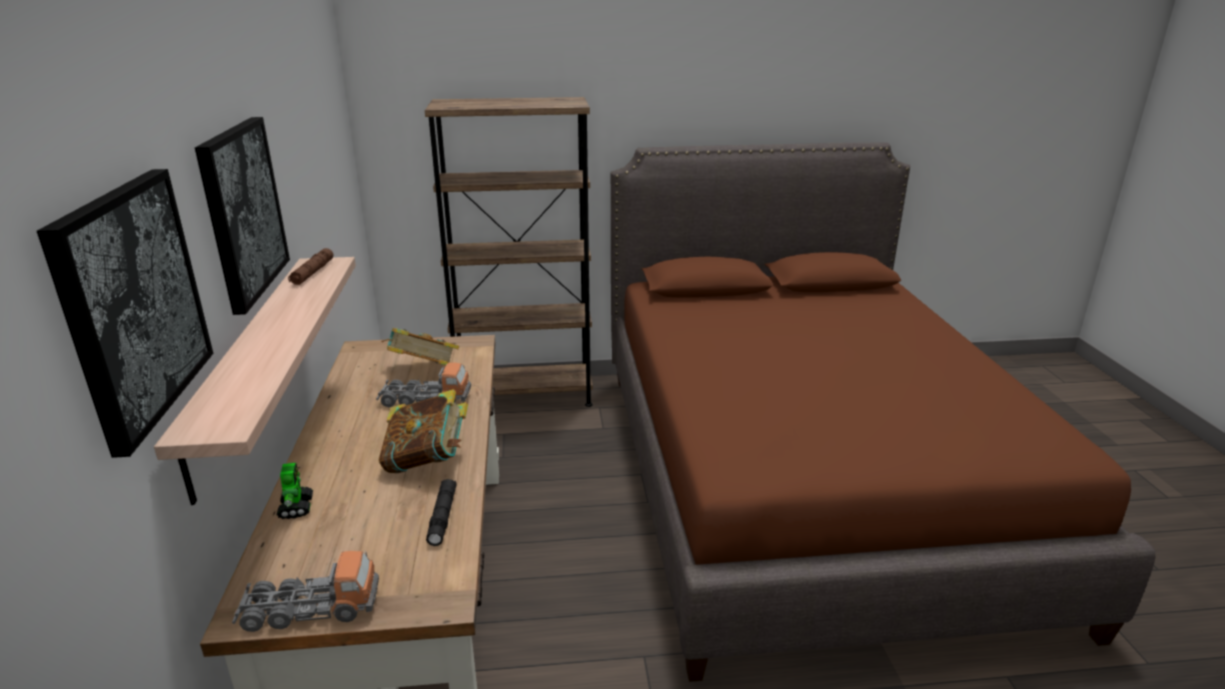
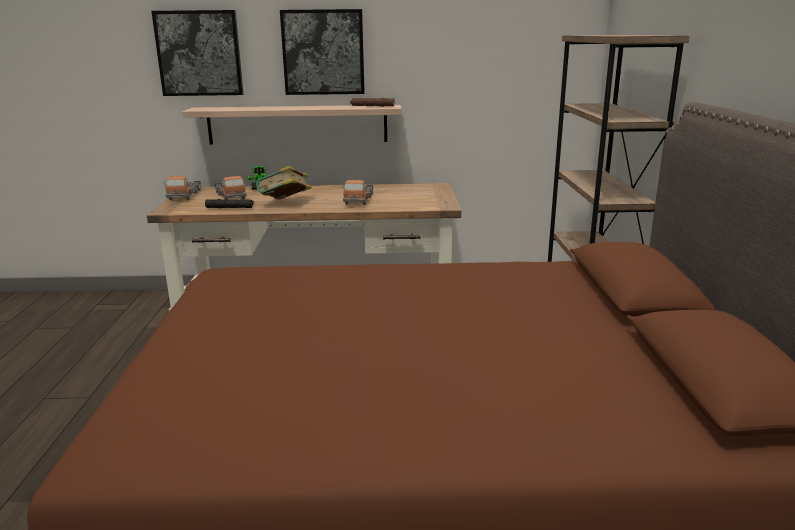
camera: 95 degrees right, 5 degrees down
(348, 535) = (230, 196): none -> toy truck
(423, 372) = (398, 198): book -> none

